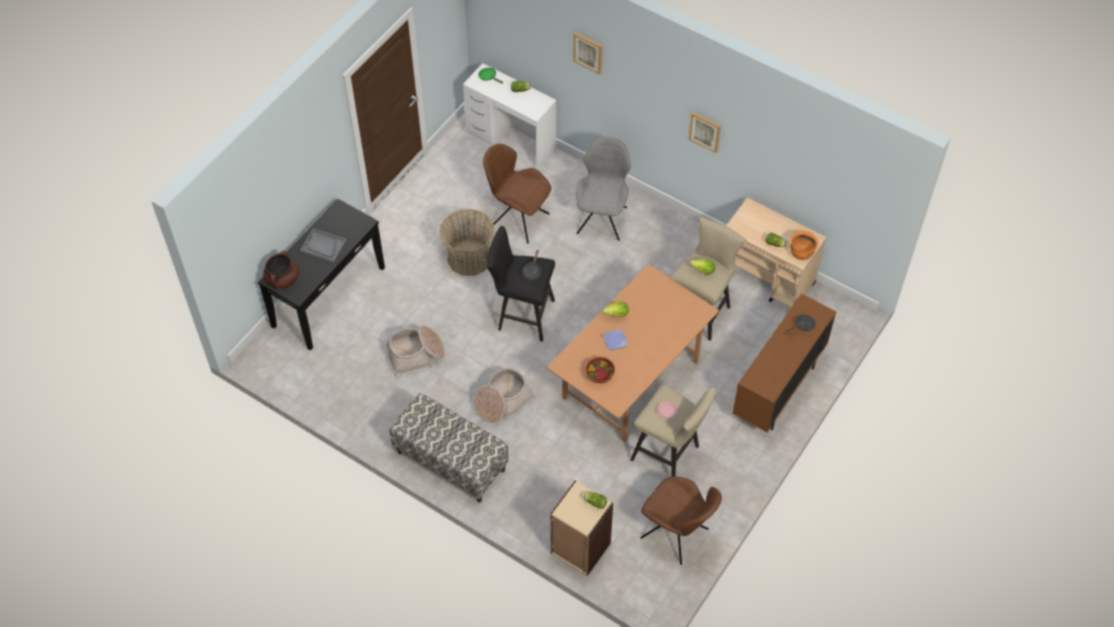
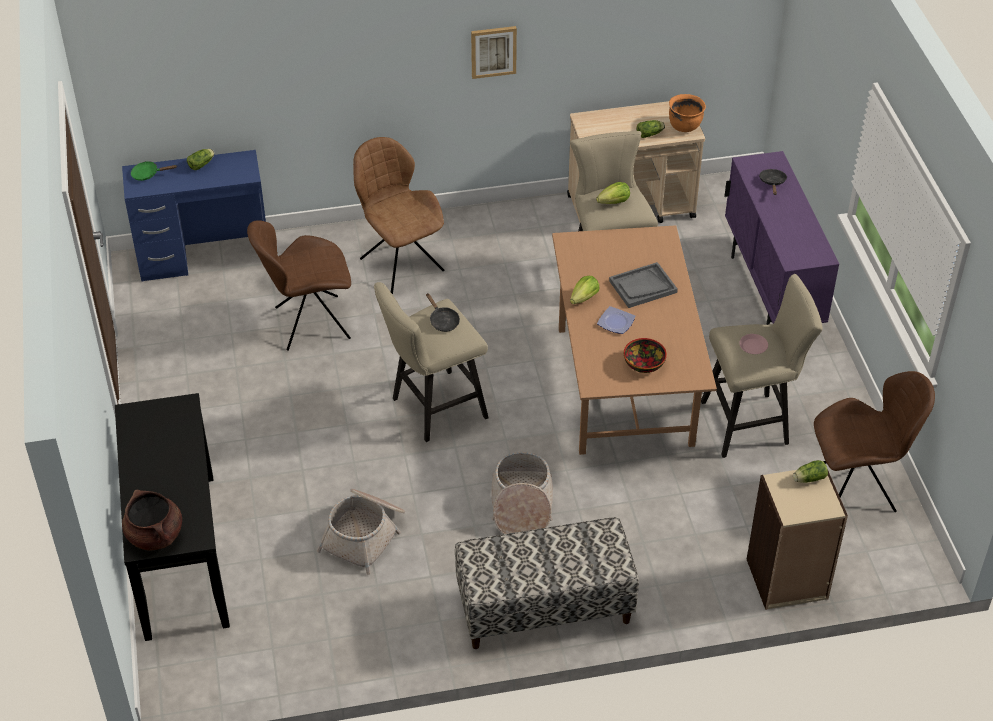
camera: 45 degrees left, 10 degrees down
(323, 246) = (162, 465): grey tray -> grey tray (642, 287)
(469, 258) = (301, 397): basket -> none
(511, 141) = (205, 257): white desk -> blue desk
(521, 315) = (433, 409): black stool -> beige stool
(588, 52) = (295, 37): picture -> none
(602, 218) = (400, 263): grey chair -> brown chair
(777, 391) = (771, 293): brown cabinet -> purple cabinet

